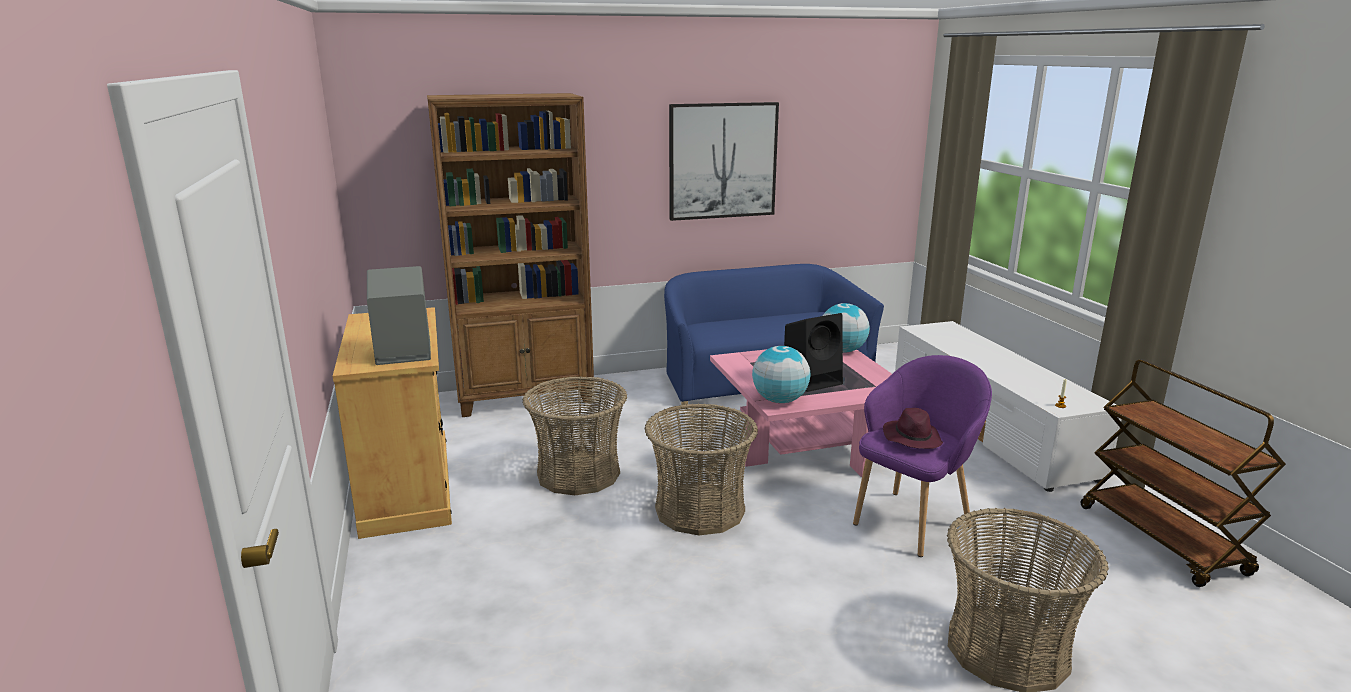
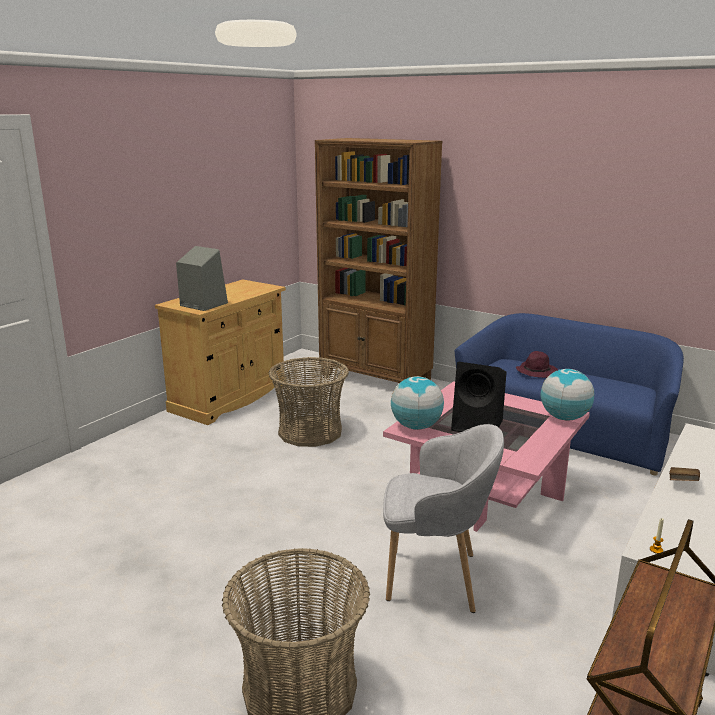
camera: 50 degrees right, 0 degrees up
(699, 510) = (325, 486): basket -> none
(722, 161) = (575, 213): picture -> none
(911, 438) = (426, 491): purple hat -> purple hat (536, 372)
(912, 522) = (436, 579): purple armchair -> grey armchair
(983, 363) = (682, 483): none -> brown book

